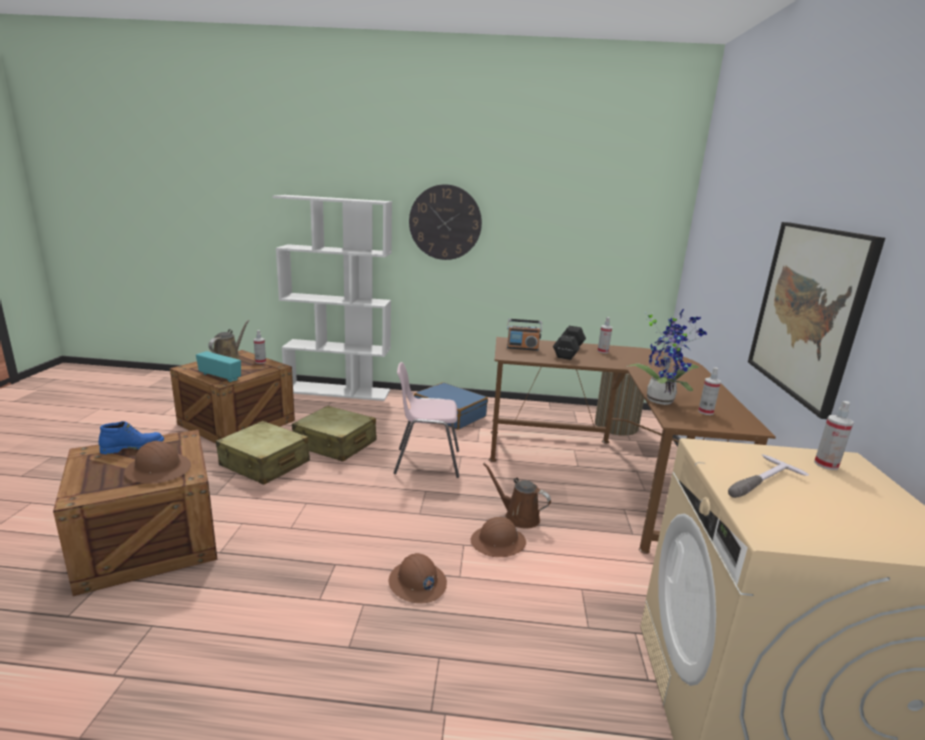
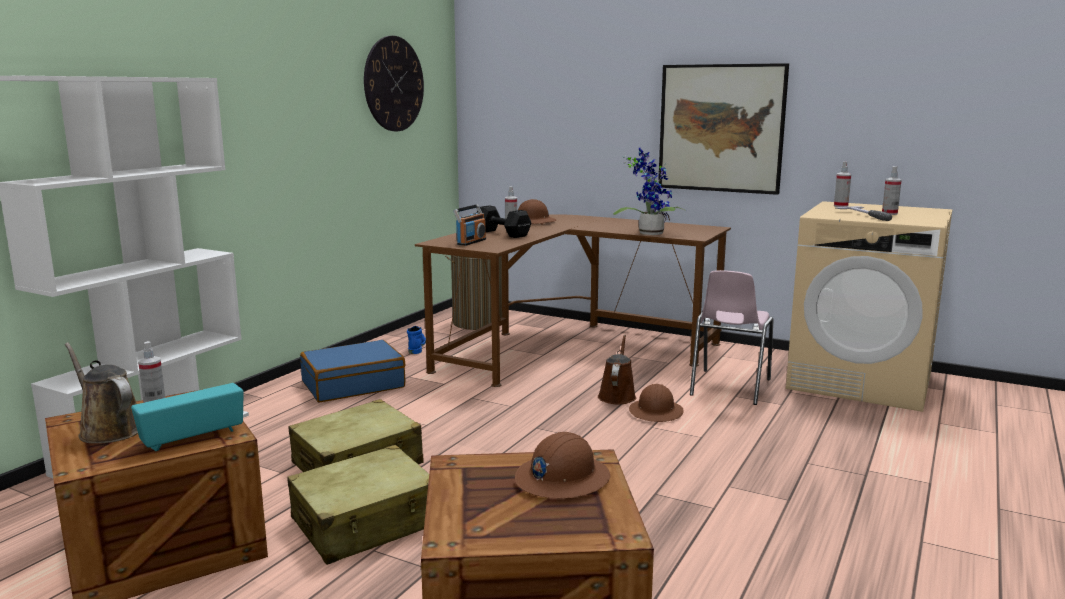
camera: 65 degrees left, 5 degrees down
(133, 447) = (464, 501): blue boot -> blue boot (415, 347)
(417, 583) = (705, 457): brown hard hat -> brown hard hat (533, 222)
(426, 462) = (469, 417): pink chair -> pink chair (729, 387)
(445, 222) = (249, 107): wall clock -> wall clock (394, 84)
(518, 516) = (617, 395): brown watering can -> brown watering can turned 135 degrees clockwise
(705, 412) = (681, 230): spray bottle -> spray bottle (889, 213)

